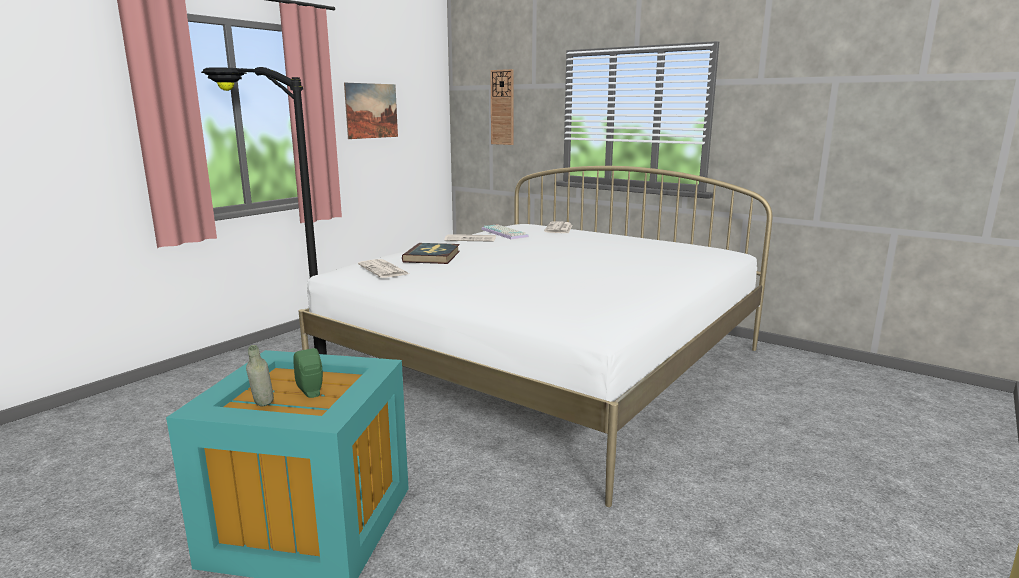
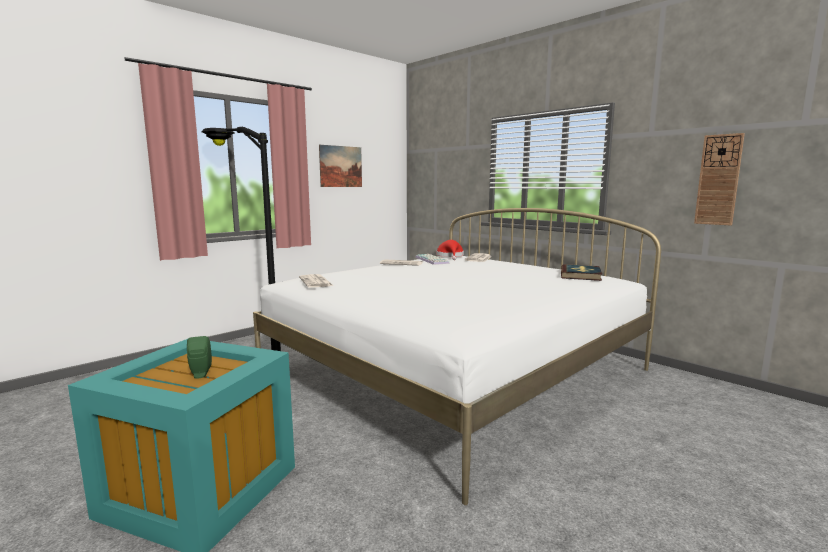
camera: 10 degrees right, 5 degrees down
(263, 407) = (152, 383): grey bottle -> none
(432, 256) = (361, 274): book -> book (580, 275)
(502, 107) = (444, 165): wall clock -> wall clock (718, 180)
(523, 226) = (450, 256): none -> red hat

